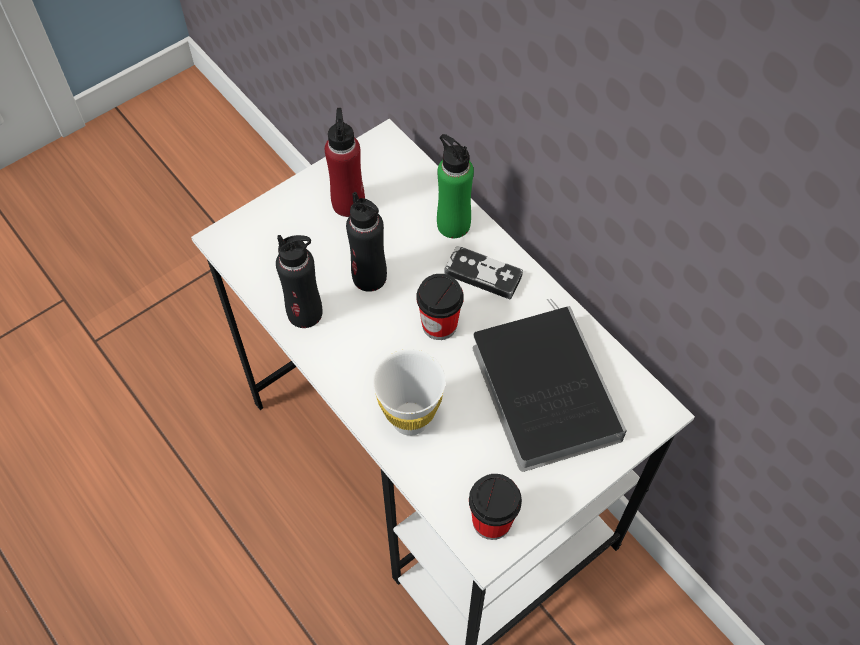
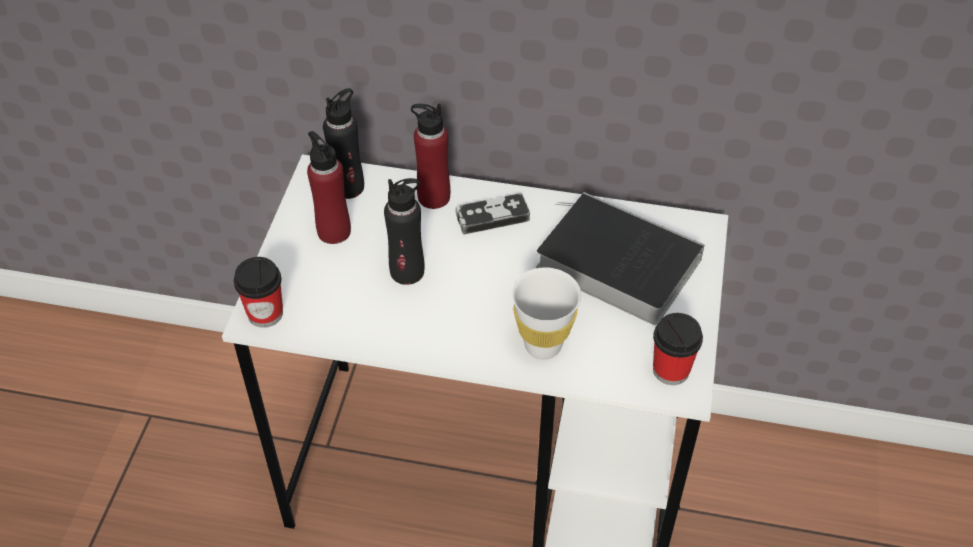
camera: 40 degrees left, 10 degrees down
(305, 313) = (382, 328): black bottle -> black bottle (348, 187)
(439, 325) = (496, 270): cup -> cup (265, 313)
(453, 224) = (433, 197): green bottle -> red bottle

